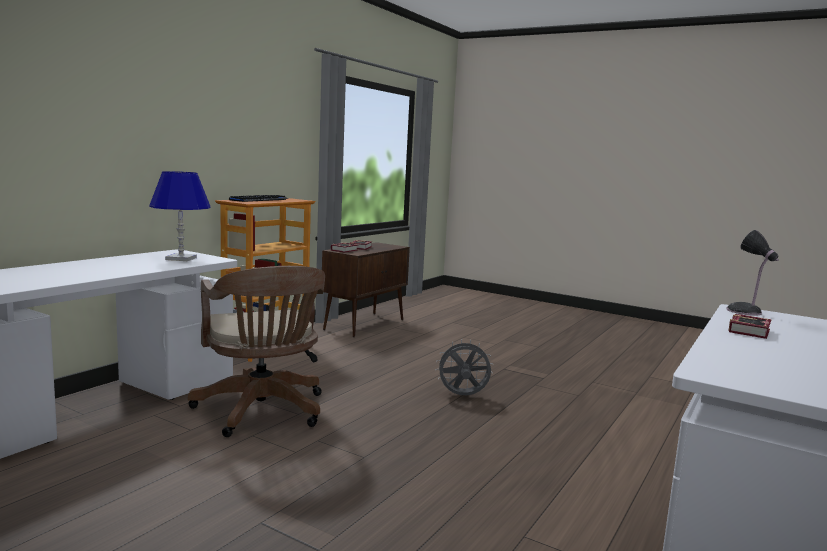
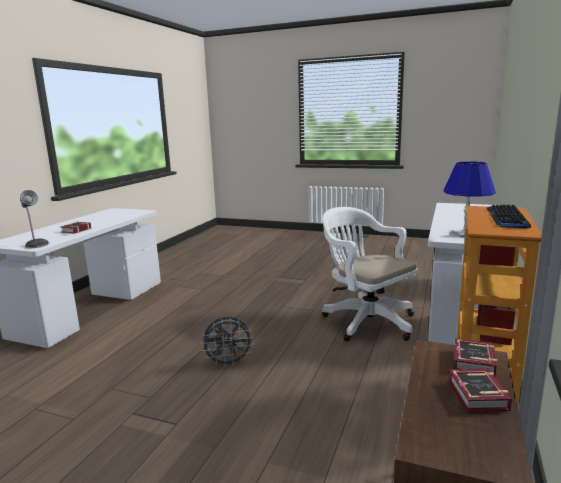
camera: 170 degrees right, 5 degrees up
(262, 412) = (365, 320): brown office chair -> white office chair

